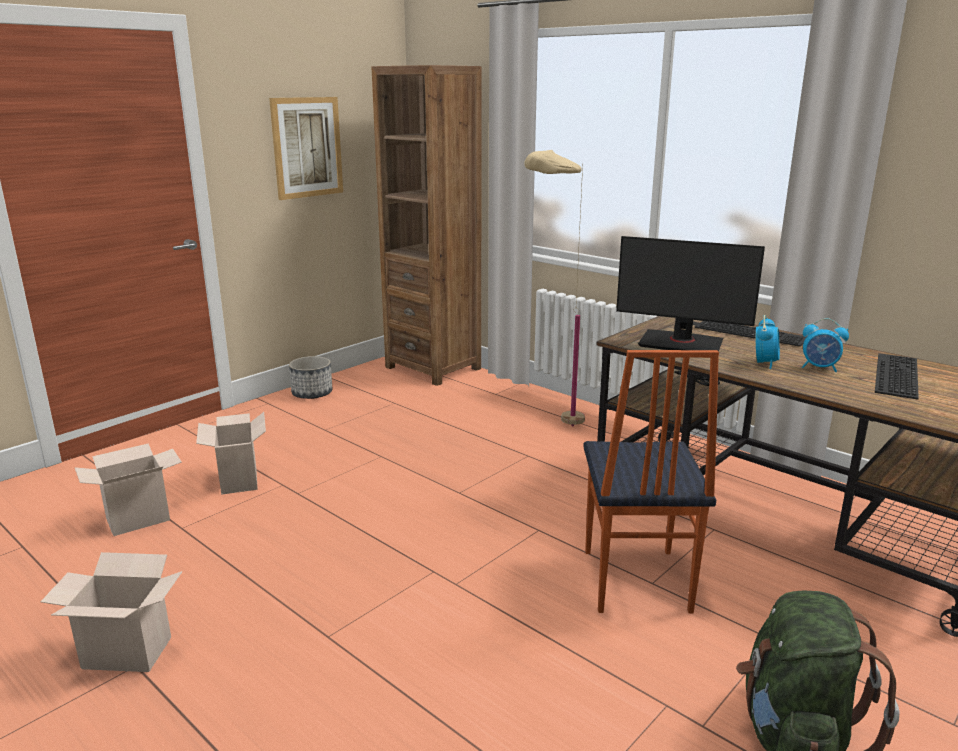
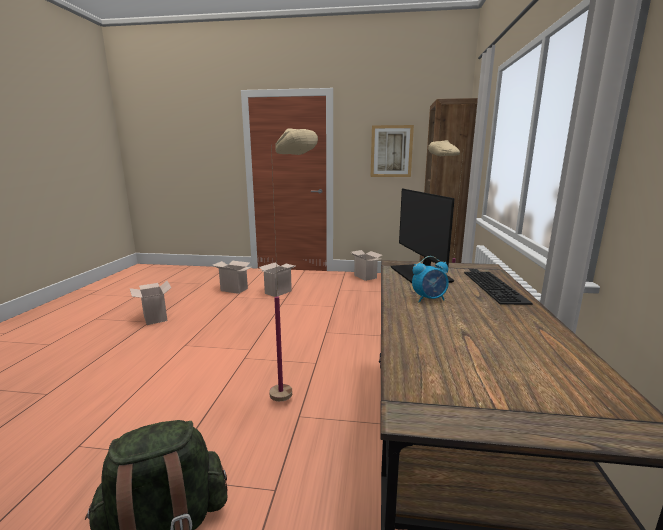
camera: 55 degrees right, 5 degrees down
(312, 393) = (366, 277): planter -> cardboard box
(634, 581) = (294, 409): chair -> beige floor lamp
(819, 368) = (458, 317): alarm clock -> none
(894, 374) = (509, 347): keyboard -> none

